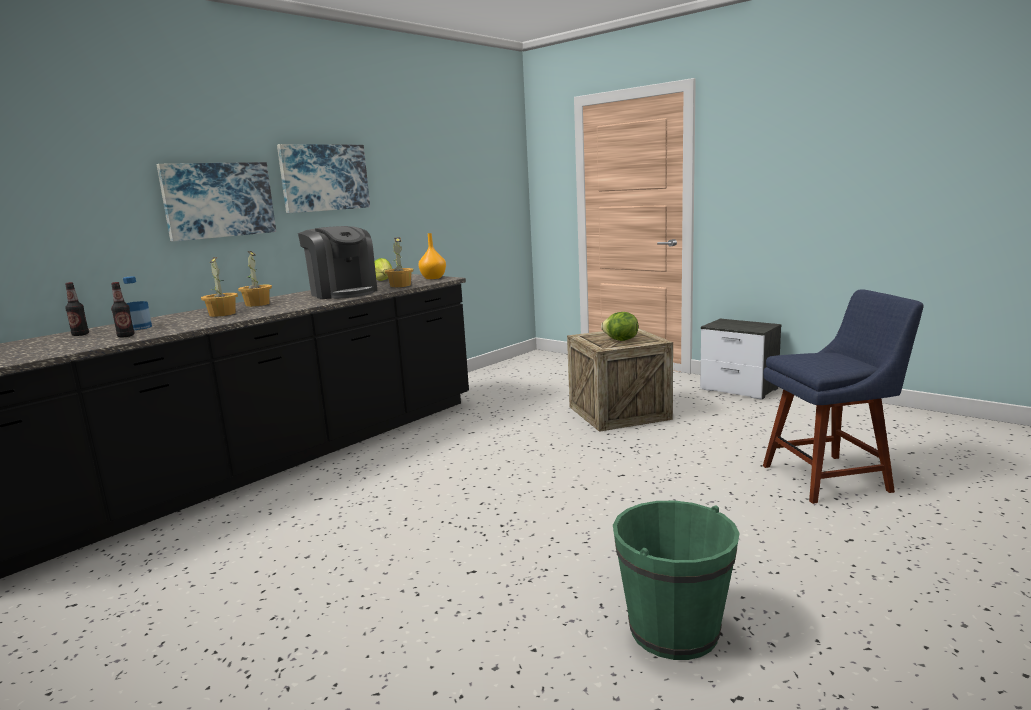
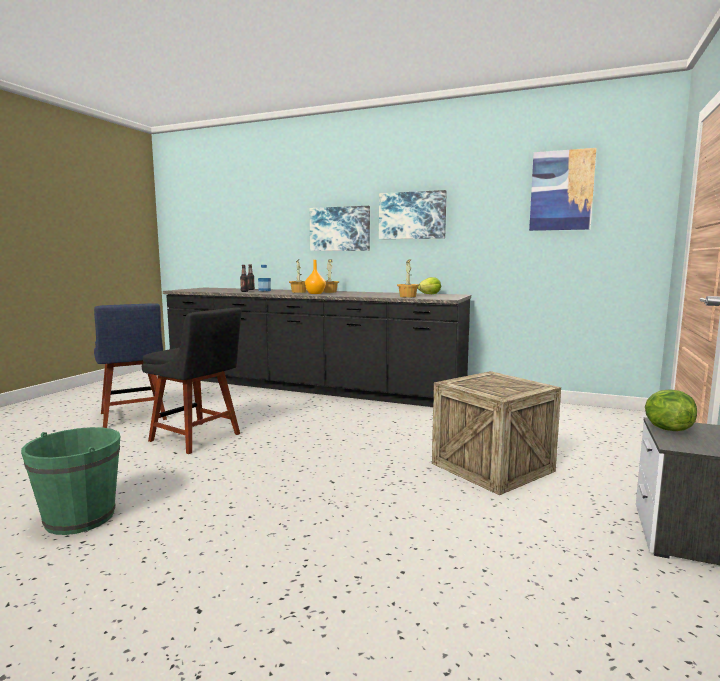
camera: 70 degrees right, 5 degrees down
(343, 293) = (372, 294): coffee machine -> none
(422, 554) = (198, 438): none -> black chair
(432, 278) = (447, 297): orange vase -> orange vase (315, 293)
(460, 152) = (561, 190): none -> picture
(620, 340) = (487, 385): lettuce -> lettuce (666, 429)
(831, 477) = (371, 607): blue chair -> blue chair (133, 417)

